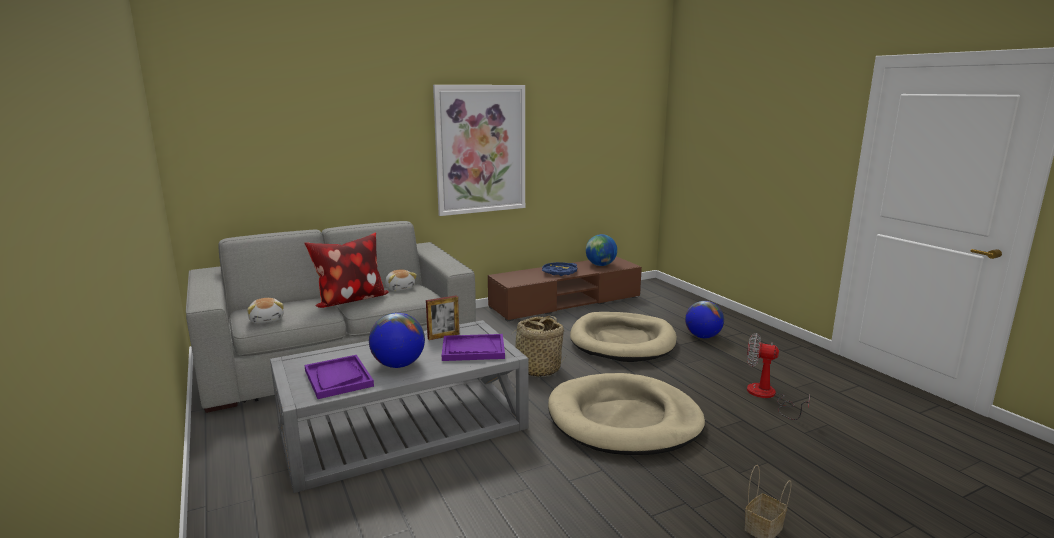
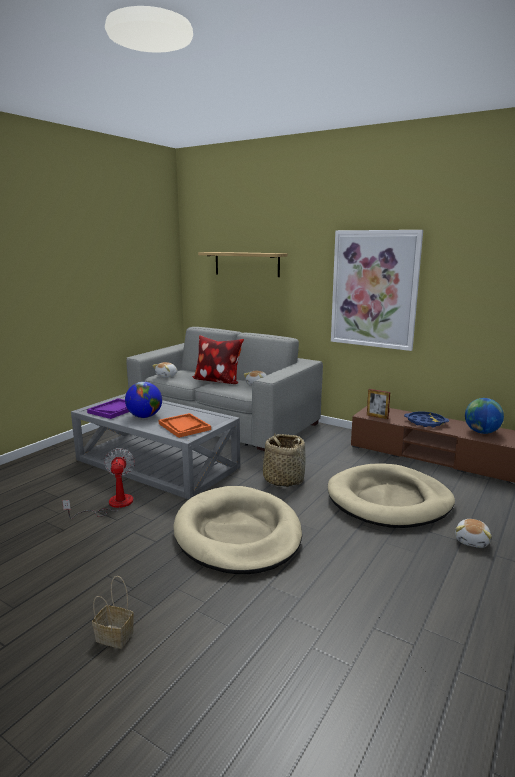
camera: 60 degrees right, 0 degrees up
(301, 132) = (246, 264): none -> shelf
(443, 336) = (198, 415): picture frame -> picture frame (377, 416)
(473, 349) = (184, 426): purple tray -> orange tray
(702, 336) = (472, 541): globe -> plush toy
(767, 396) = (372, 608): fan -> fan (112, 505)

